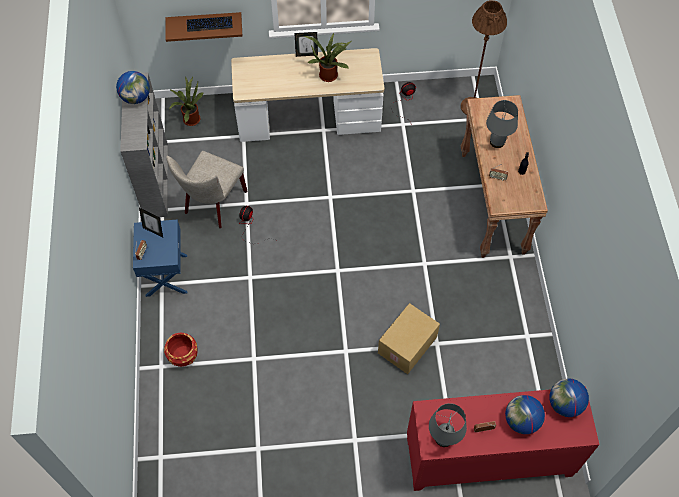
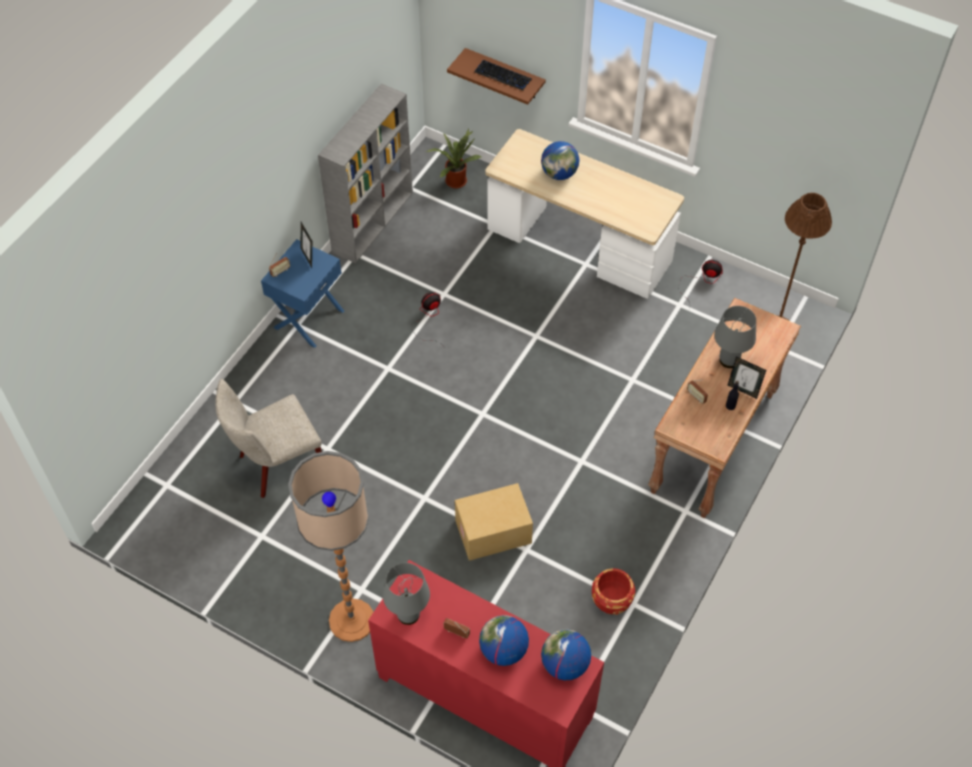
camera: 35 degrees right, 5 degrees down
(136, 97) = (374, 112): globe -> globe (559, 174)
(183, 356) = (262, 405): red planter -> red planter (611, 601)
(213, 204) = (409, 276): beige chair -> beige chair (277, 465)
(306, 54) = (600, 164): picture frame -> picture frame (743, 390)
(329, 74) = (607, 196): potted plant -> none
(365, 465) = (351, 620): none -> floor lamp

